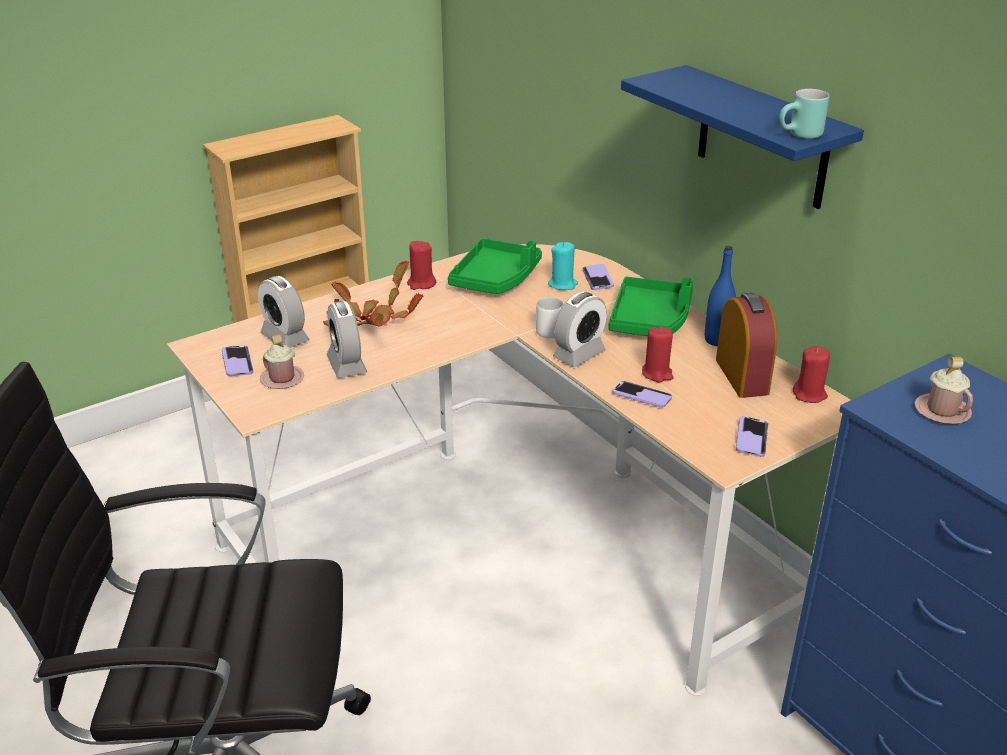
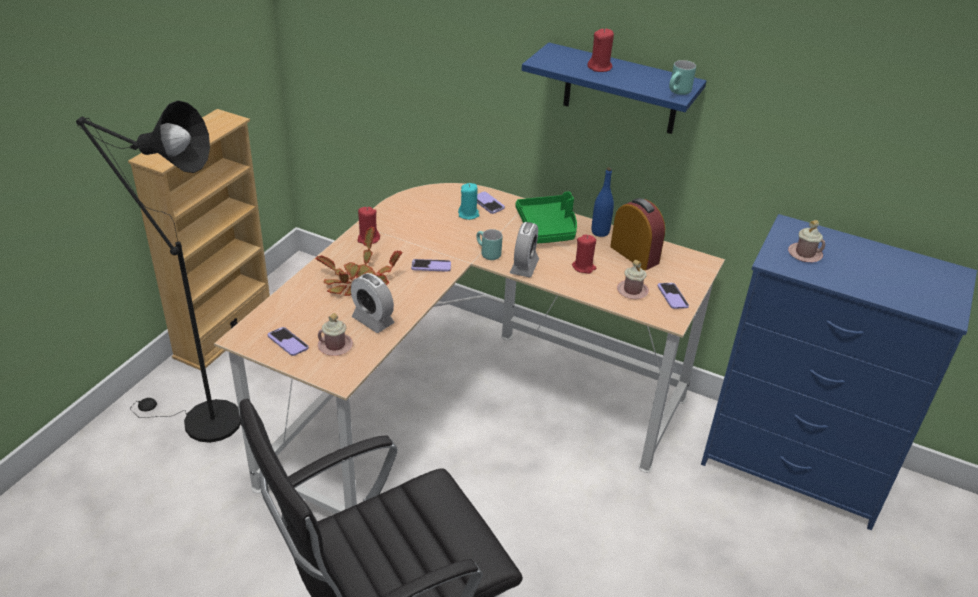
camera: 30 degrees left, 5 degrees up
(222, 461) = (201, 421): none -> black floor lamp
(284, 337) = (305, 311): alarm clock -> none
(496, 279) = (418, 221): green tray -> none
(545, 330) = (486, 254): white mug -> turquoise mug
(642, 396) = (587, 286): phone -> phone (431, 266)
(699, 416) = (632, 291): none -> pink mug
(809, 395) = (681, 256): red candle -> red candle (600, 67)

